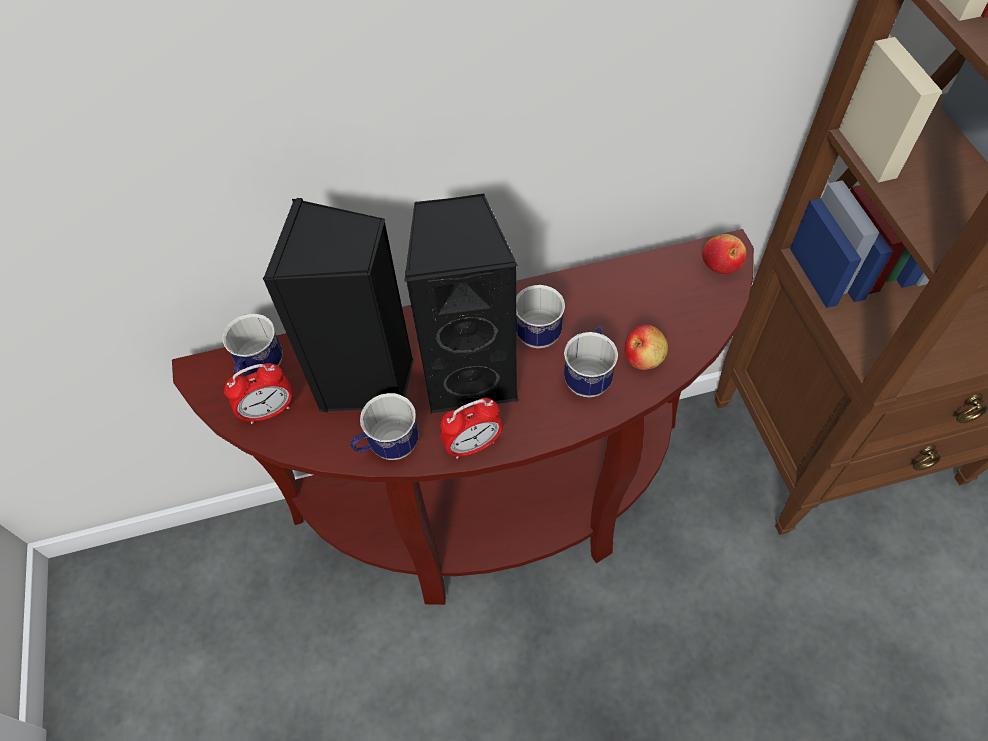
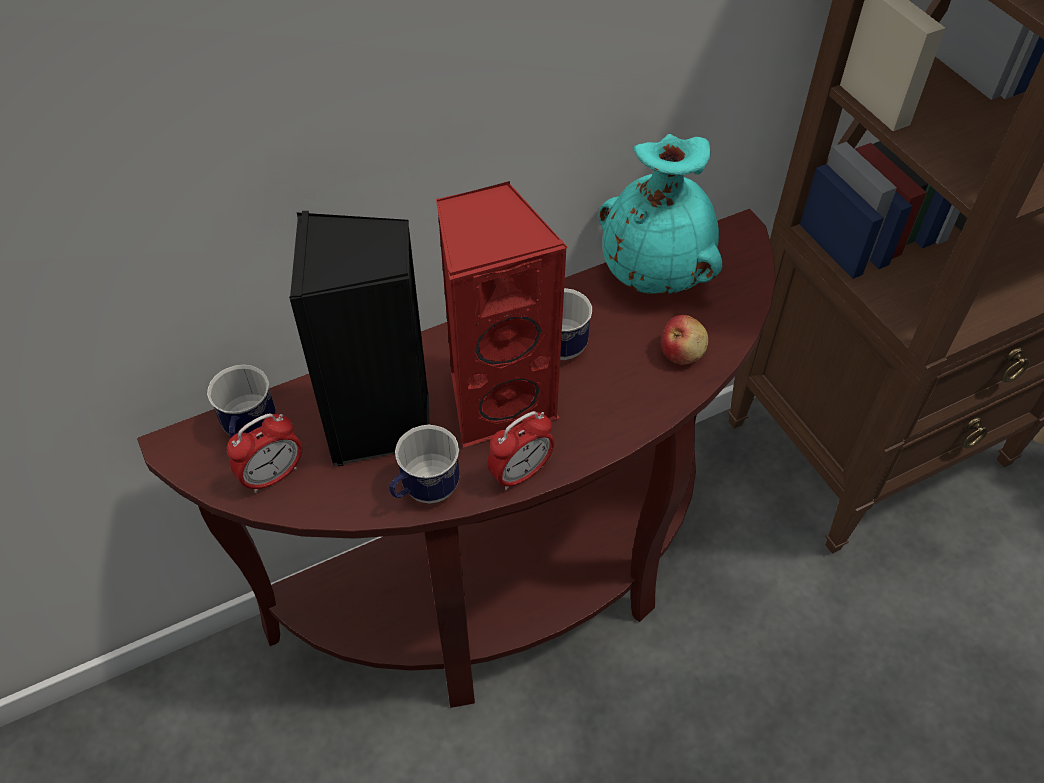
camera: 15 degrees left, 5 degrees down
(470, 375) = (497, 400): black speaker -> red speaker
(589, 376) = (628, 381): mug -> none
(640, 278) = (656, 273): none -> turquoise vase
(721, 264) = (737, 247): apple -> none

